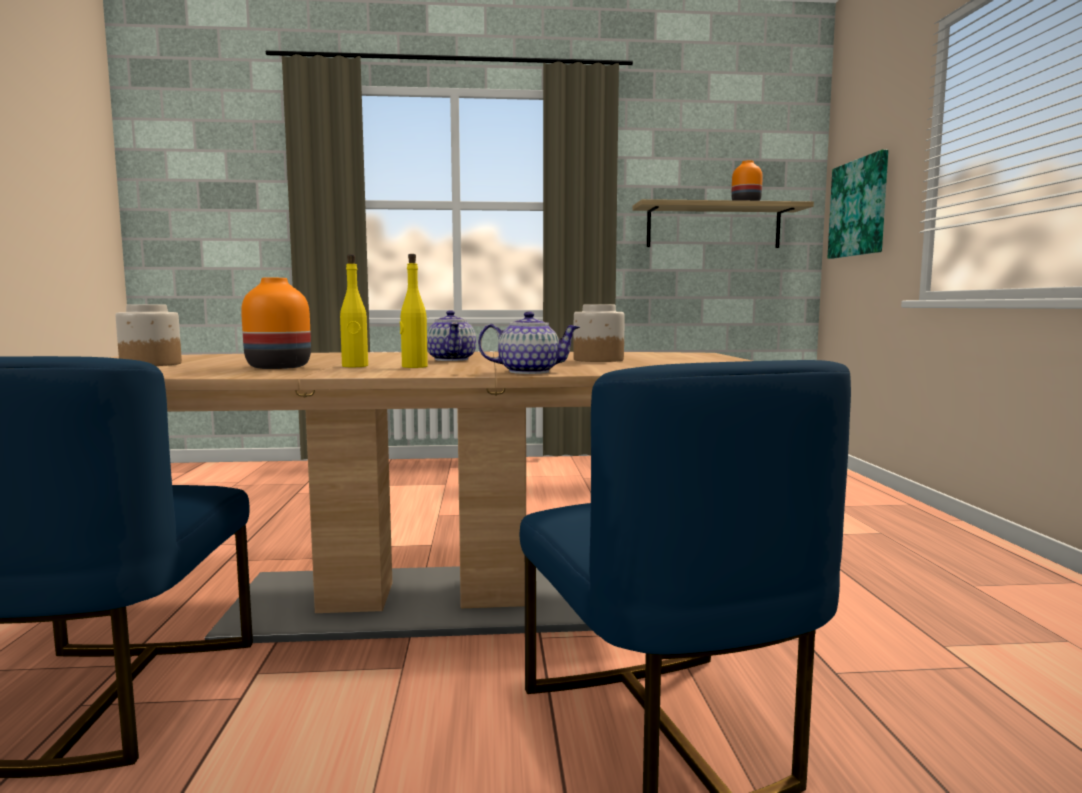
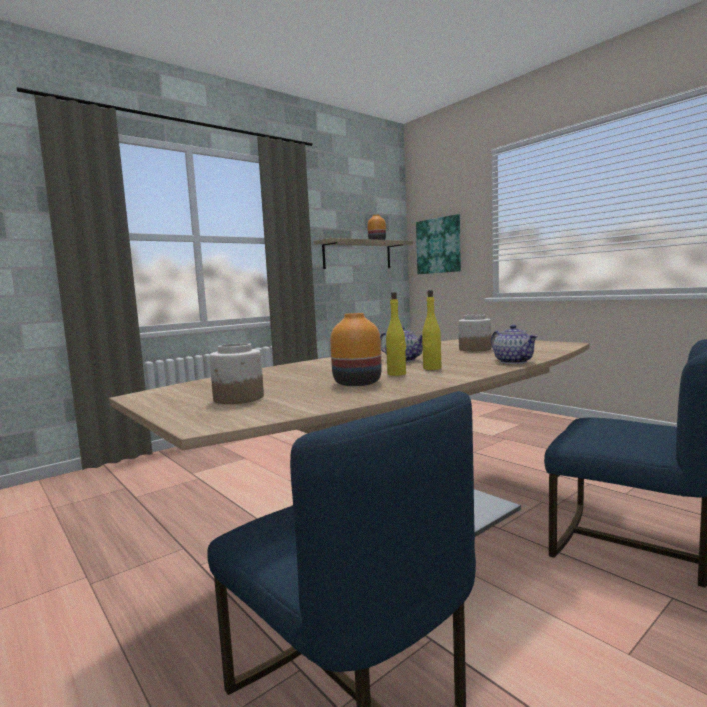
camera: 35 degrees left, 0 degrees up
(528, 371) = (513, 362): teapot -> teapot turned 105 degrees clockwise

